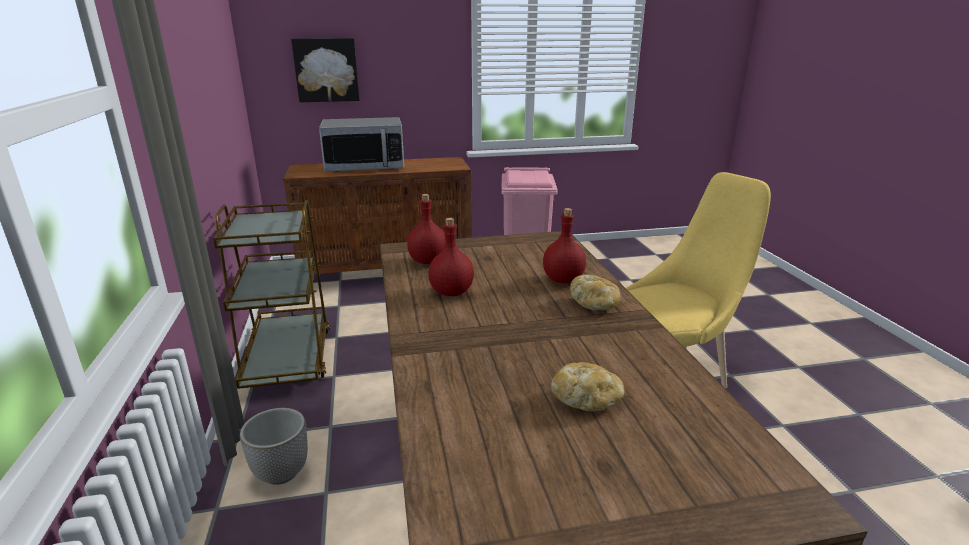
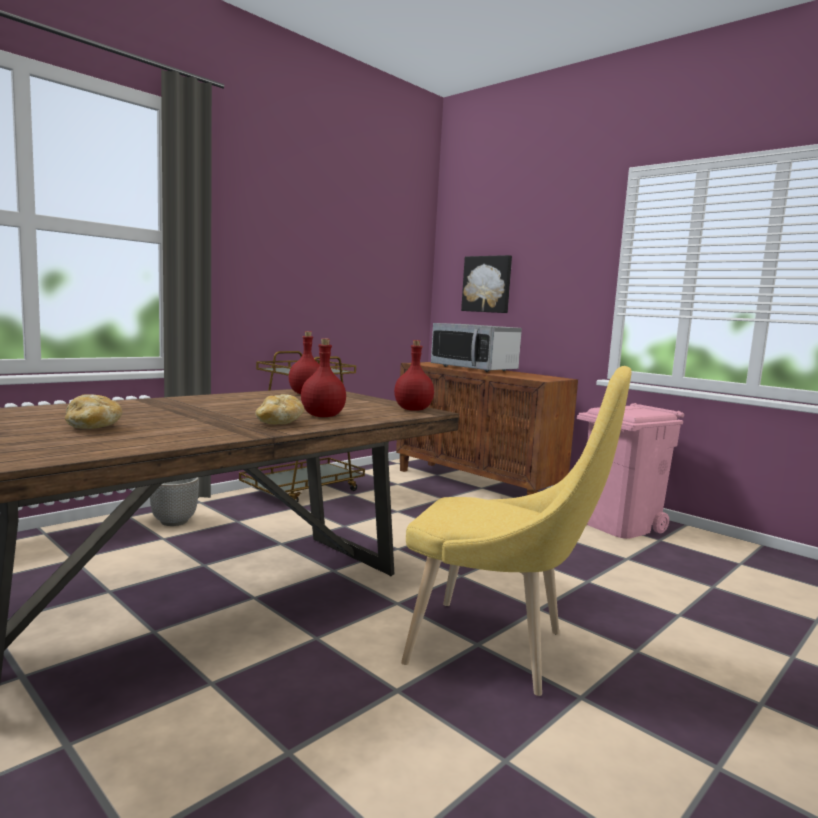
camera: 55 degrees right, 15 degrees down
(451, 292) = (252, 400): red bottle -> red bottle (412, 409)

